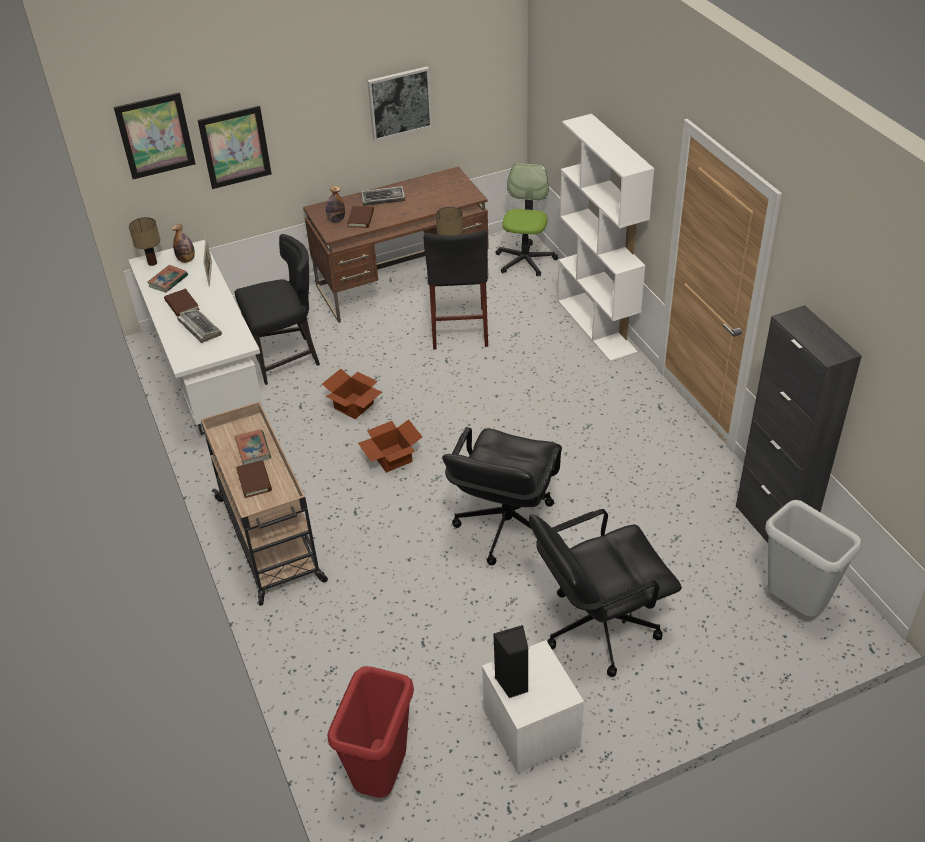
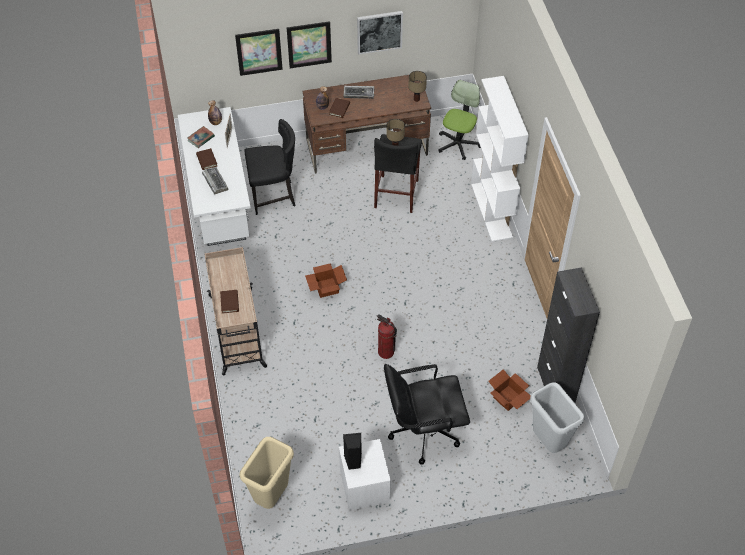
camera: 10 degrees right, 10 degrees up
(153, 263) = (193, 121): table lamp -> table lamp (417, 99)
(155, 136) = (205, 42): picture -> picture (309, 44)
(253, 449) = (233, 280): book -> none
(354, 406) = (311, 243): cardboard box -> cardboard box (508, 399)
(381, 777) = (271, 496): red trash can -> beige trash can
(505, 527) = (386, 352): black office chair -> fire extinguisher

